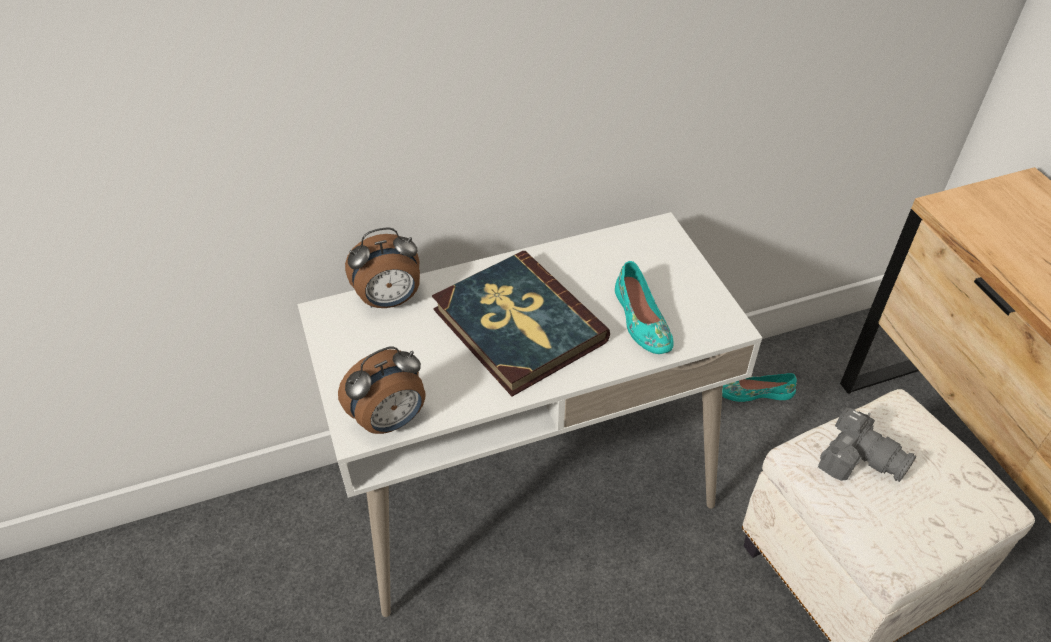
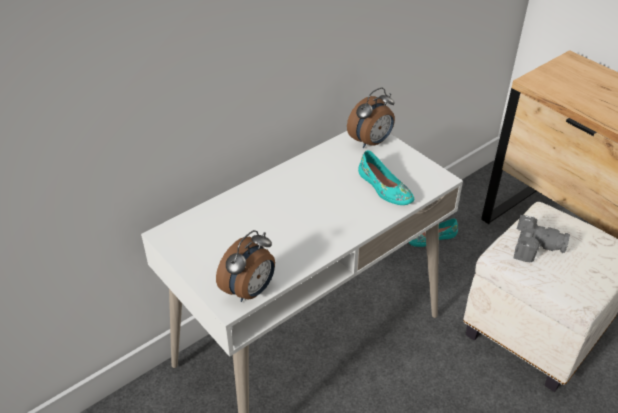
camera: 20 degrees left, 5 degrees down
(390, 301) = (208, 215): alarm clock -> alarm clock (371, 142)
(518, 326) = (306, 210): book -> none

